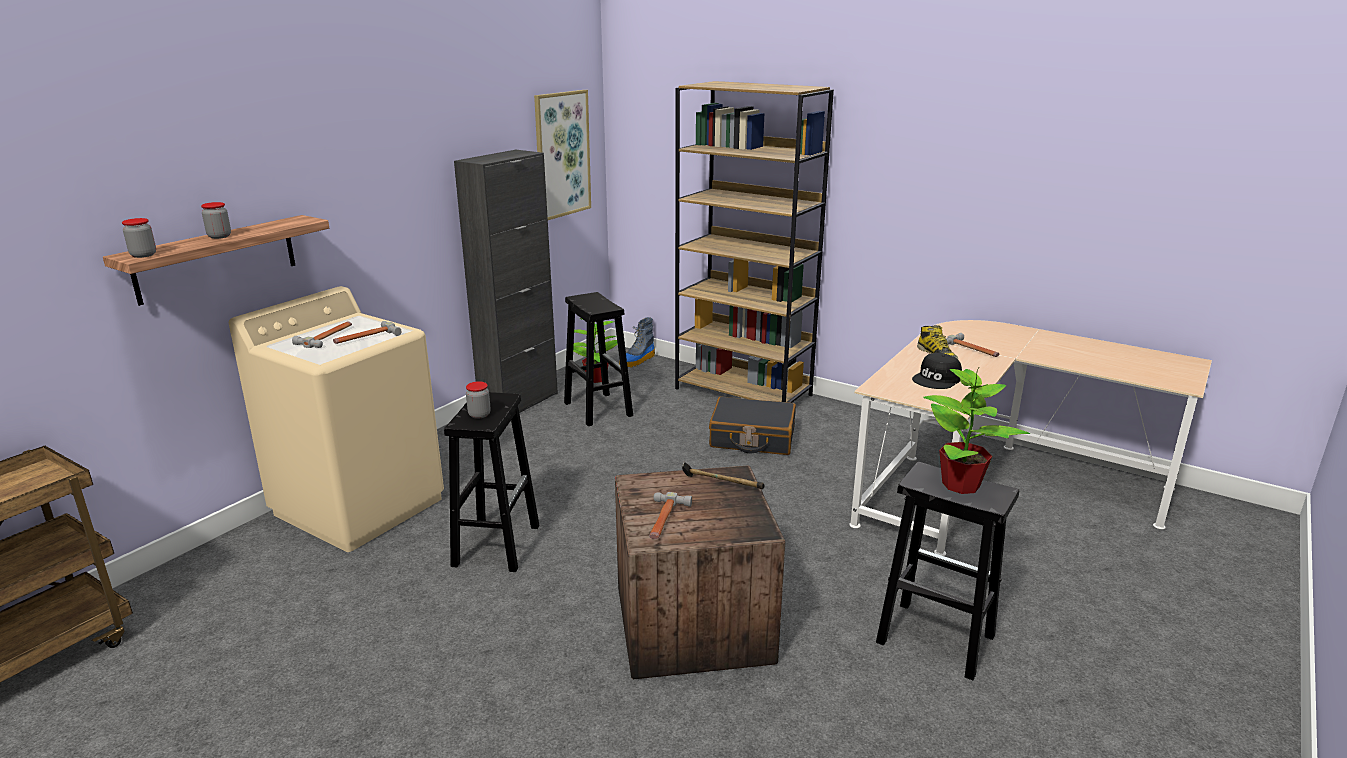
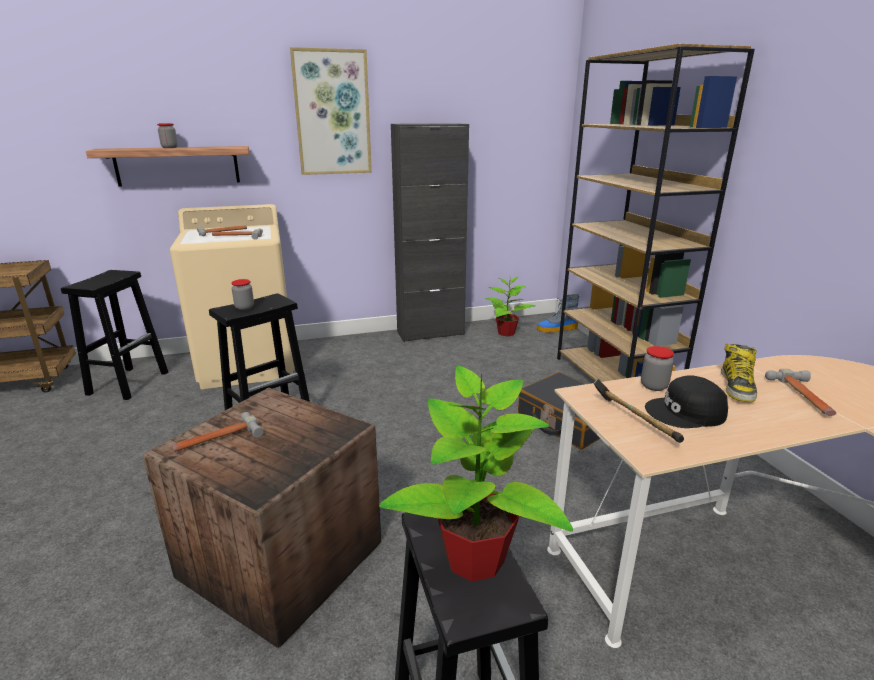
camera: 40 degrees right, 0 degrees up
(143, 255) = (107, 149): jar -> jar (654, 386)
(562, 154) = (516, 136): picture -> picture (332, 113)
(597, 409) = (475, 354): black stool -> black stool (129, 383)
(720, 485) = (314, 431): hammer -> hammer (633, 421)

